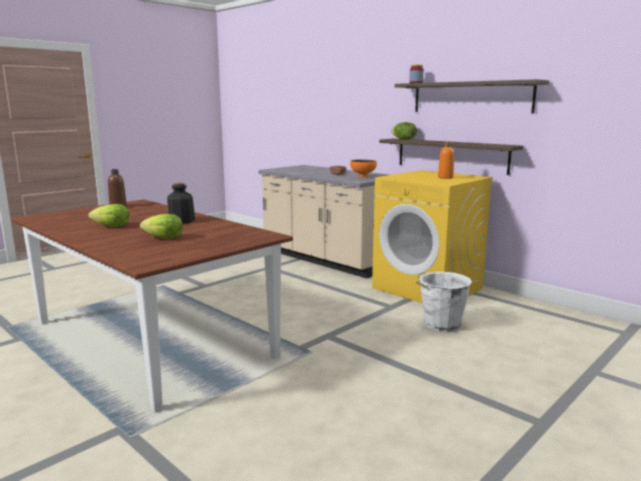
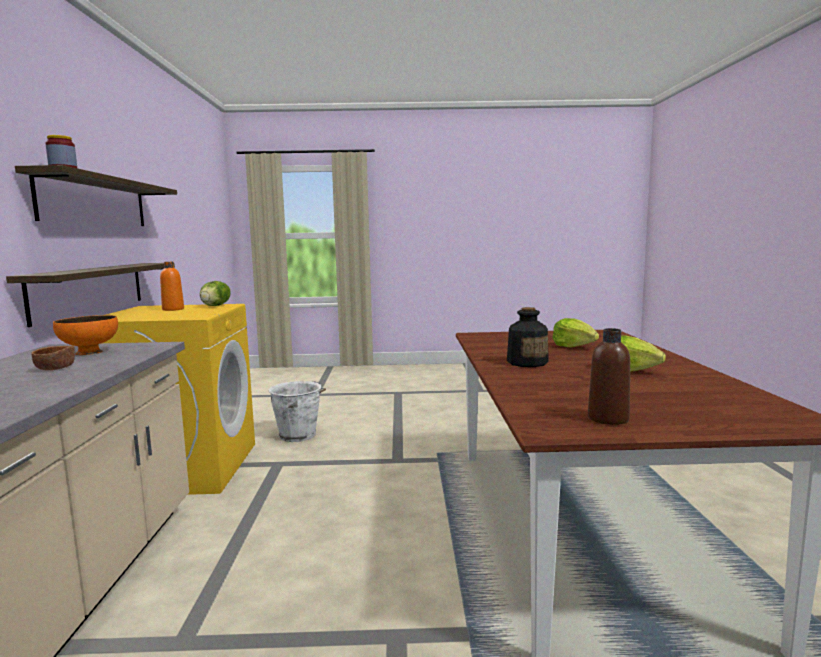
camera: 135 degrees left, 5 degrees down
(403, 139) = (51, 272): lettuce -> lettuce (216, 306)

